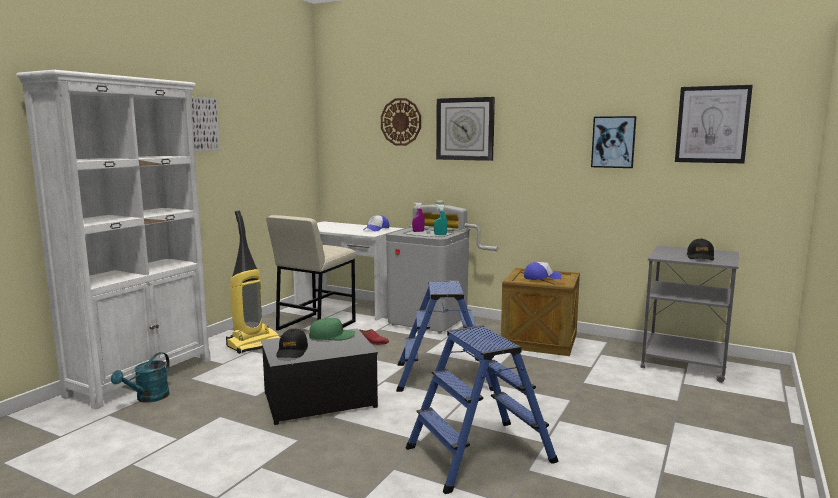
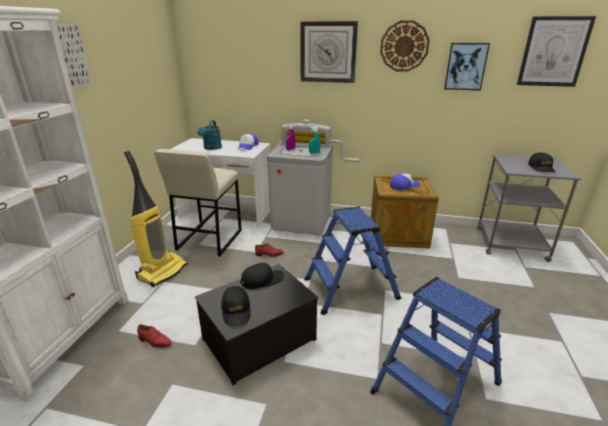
camera: 15 degrees left, 15 degrees up
(148, 398) = (83, 371): turquoise watering can -> turquoise watering can (211, 148)
(220, 389) = (155, 341): none -> red shoe
(332, 336) = (262, 280): green cap -> black cap
(401, 122) = (263, 44): wall clock -> wall clock (404, 46)

